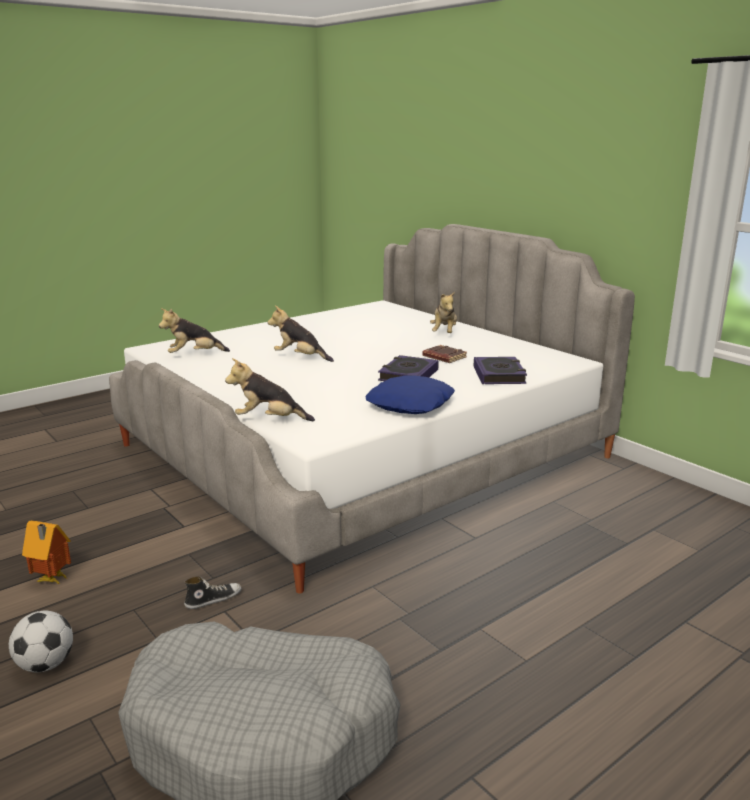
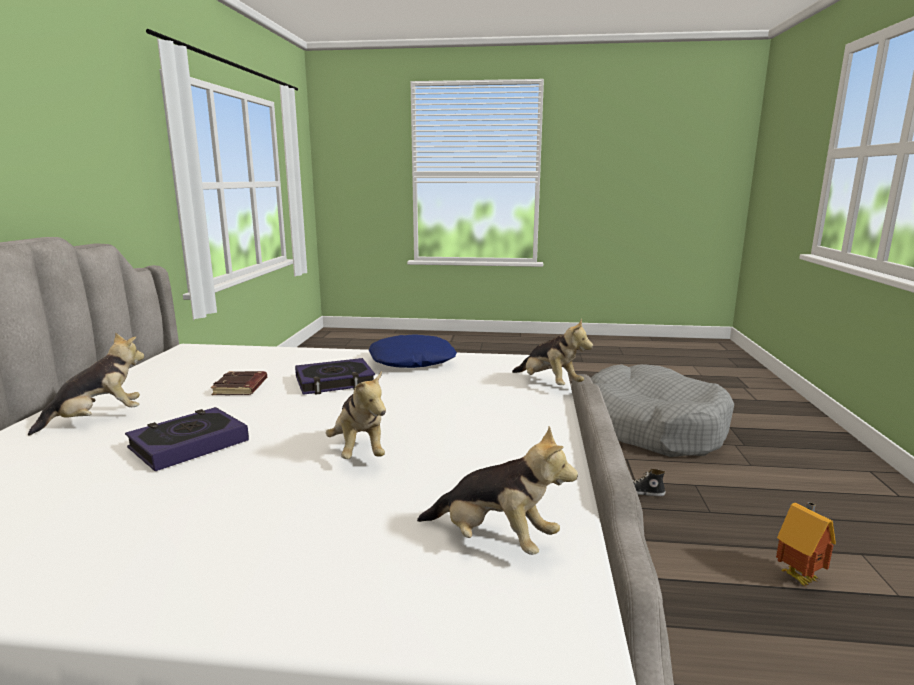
camera: 135 degrees left, 5 degrees down
(45, 664) = (788, 502): football -> none
(499, 375) = (278, 358): book -> book (189, 444)

